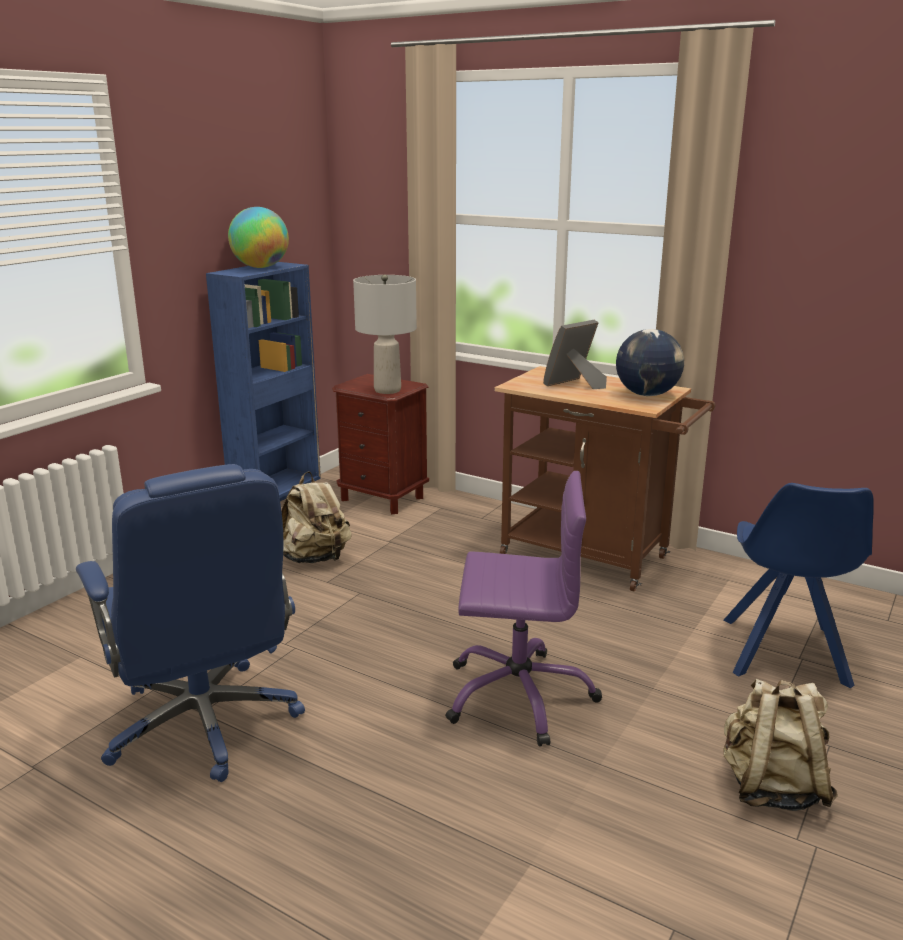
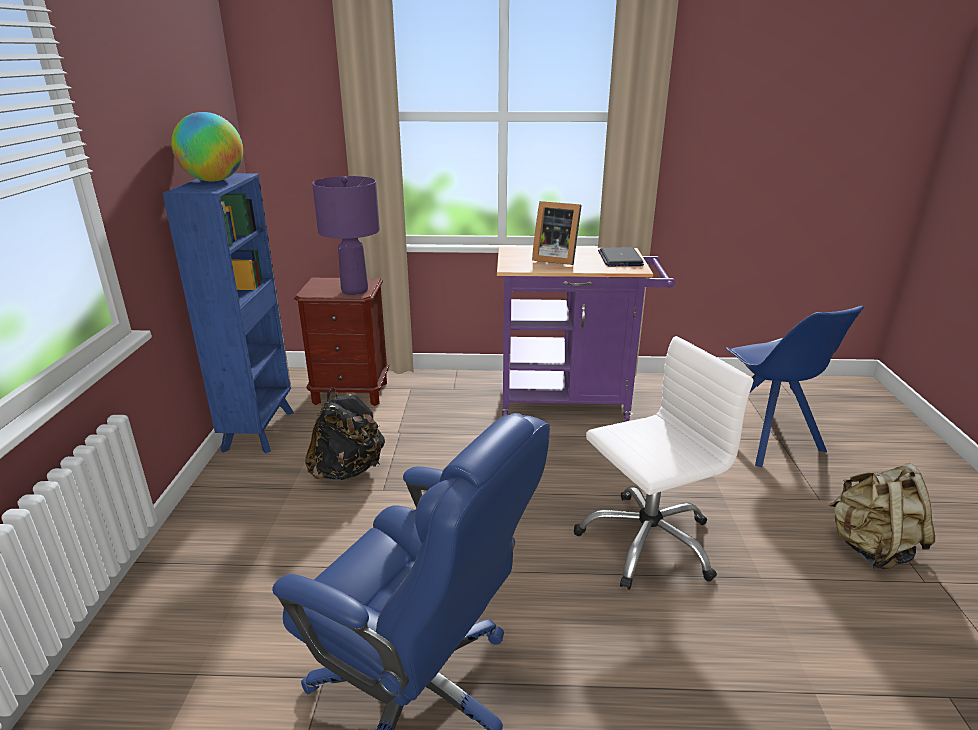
camera: 30 degrees left, 5 degrees up
(315, 559) = (348, 470): beige backpack -> black backpack
(387, 390) = (354, 291): grey table lamp -> purple table lamp
(518, 695) = (647, 541): purple office chair -> white office chair
(574, 385) = (555, 259): picture frame -> picture frame turned 90 degrees counterclockwise
(594, 558) = (572, 401): brown cart -> purple cart
(647, 395) = (620, 258): globe -> laptop

